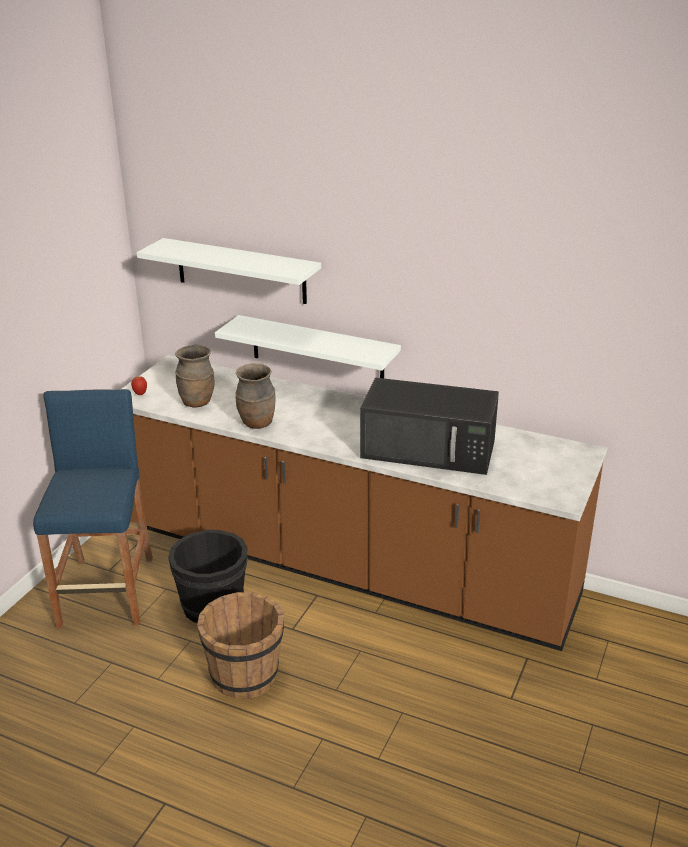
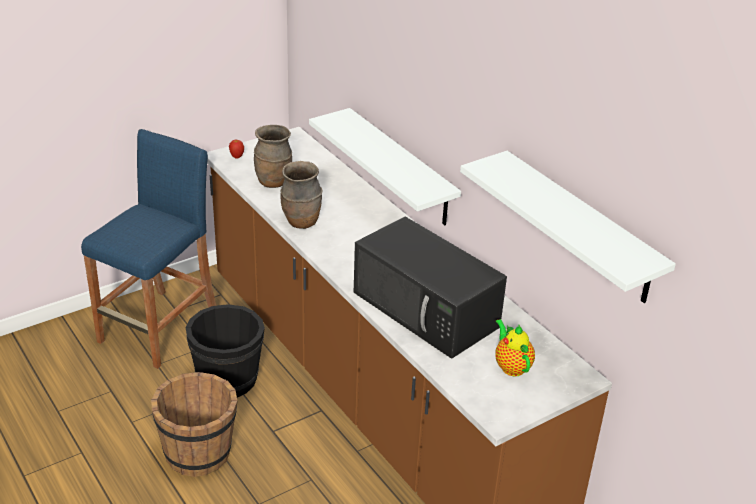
camera: 30 degrees right, 5 degrees up
(241, 271) = (354, 64): white shelf -> white shelf (580, 227)
(532, 463) = (511, 366): none -> teapot

